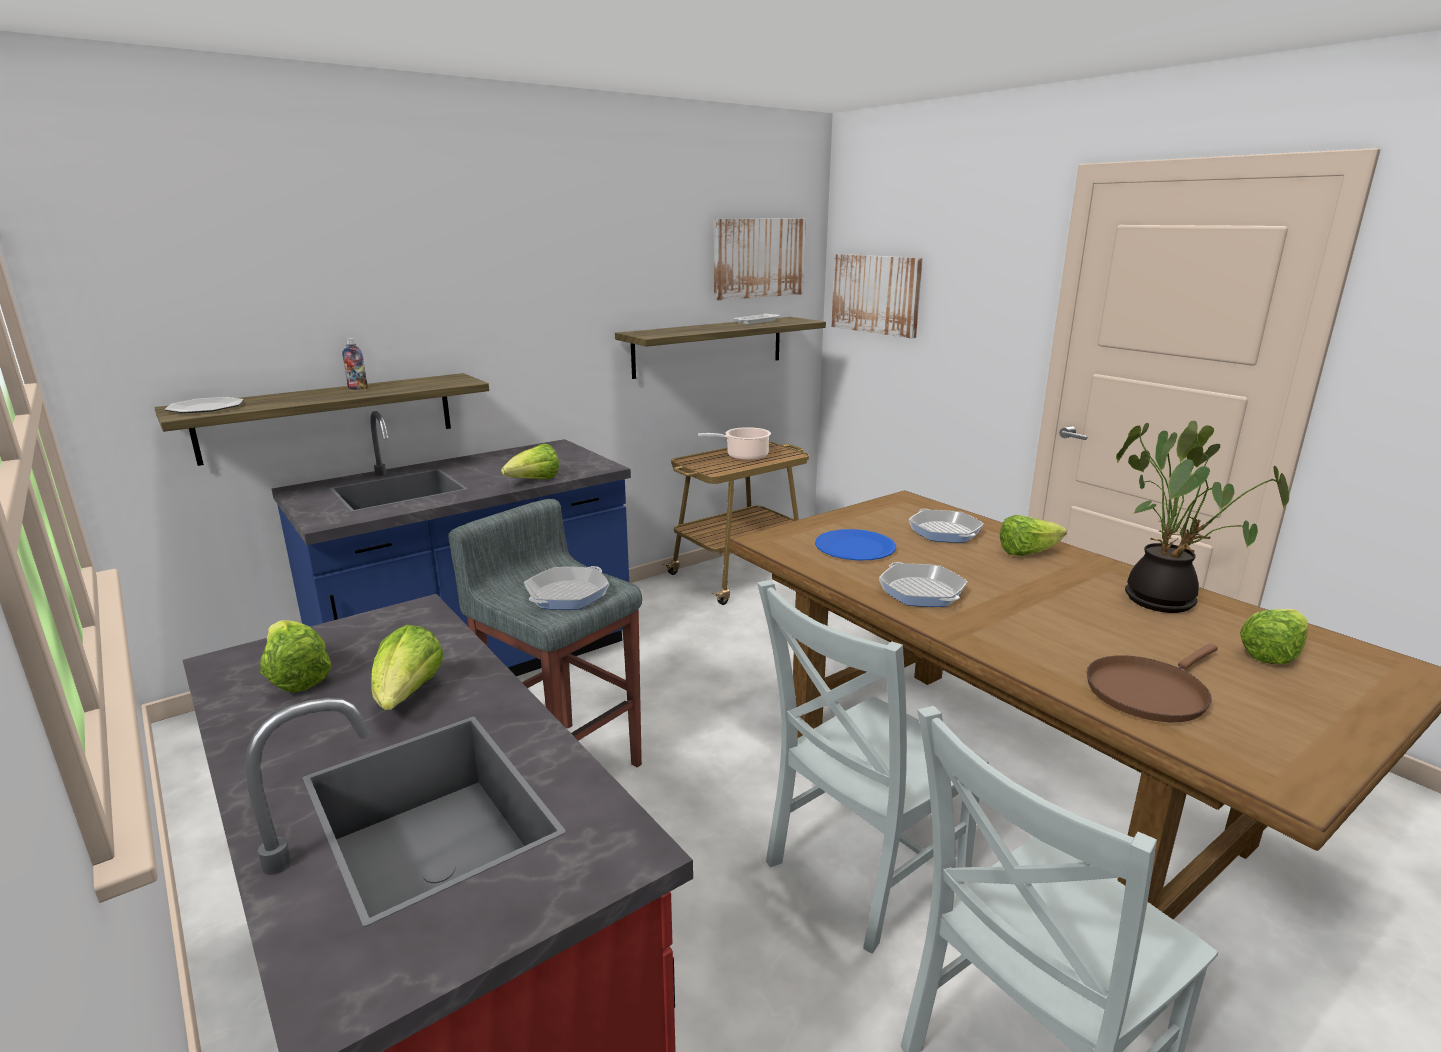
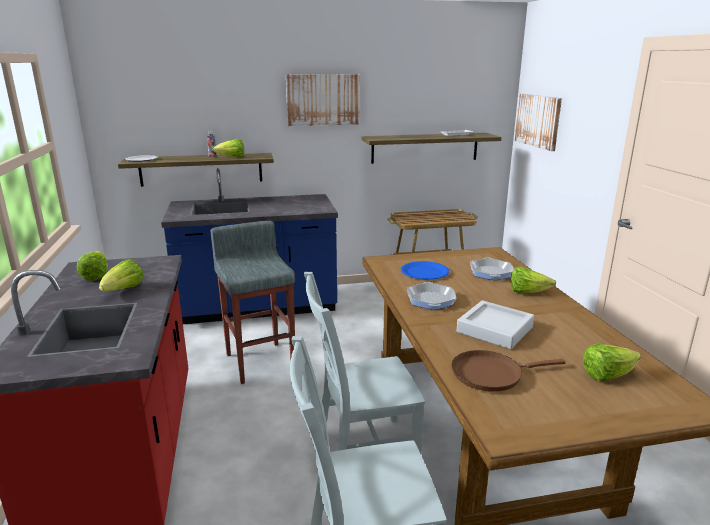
camera: 25 degrees right, 0 degrees up
(534, 481) = (283, 212): lettuce -> lettuce (232, 158)
(567, 595) = (256, 269): frying pan -> none
(744, 456) = (435, 216): cooking pot -> none
(758, 258) = (463, 95): picture -> picture (323, 99)
(1062, 619) = (494, 329): none -> grey tray
(1165, 600) = (580, 333): potted plant -> none

